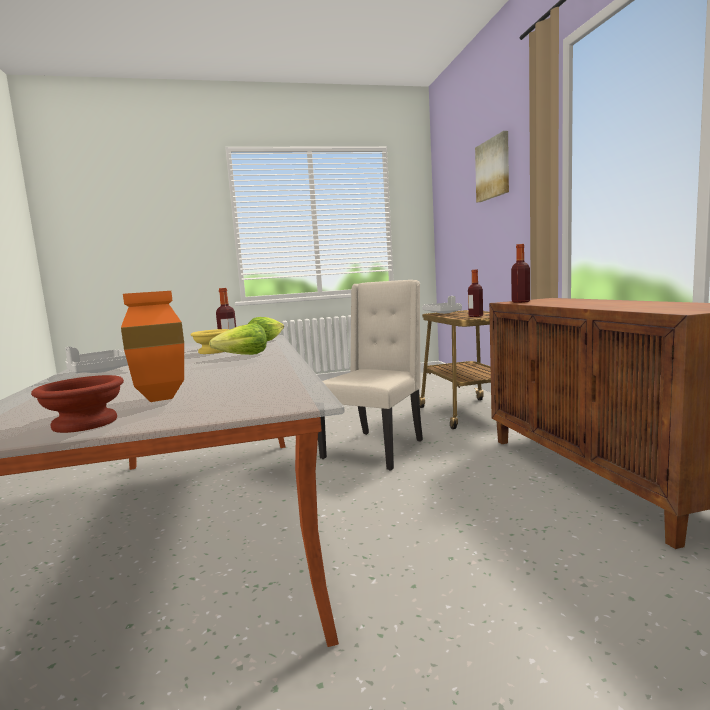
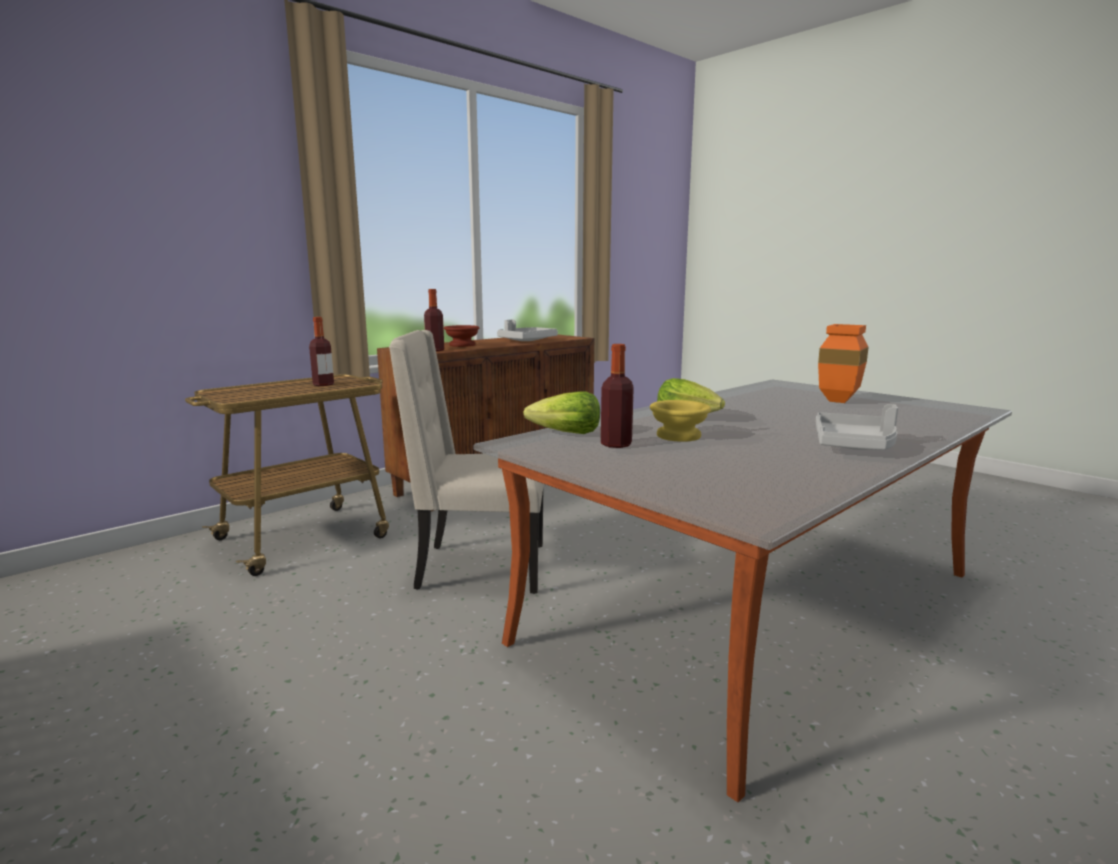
camera: 120 degrees left, 5 degrees up
(82, 424) = (895, 399): brown bowl -> brown bowl (463, 345)
(444, 313) = (249, 394): grey tray -> grey tray (527, 341)
(493, 168) = (137, 136): picture -> none

